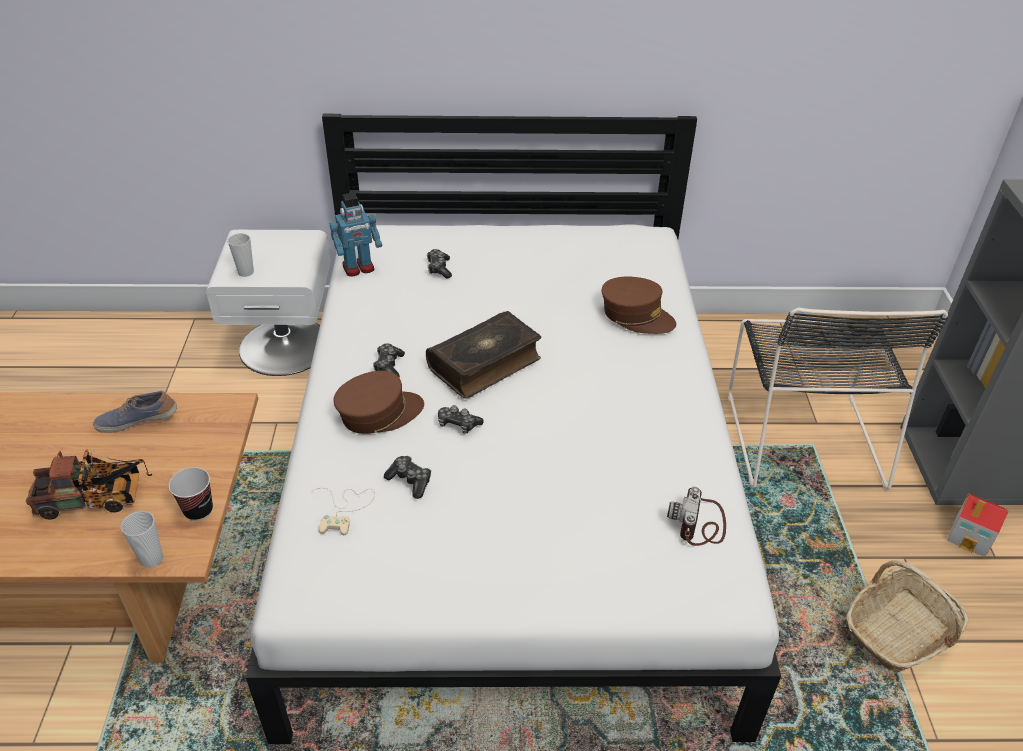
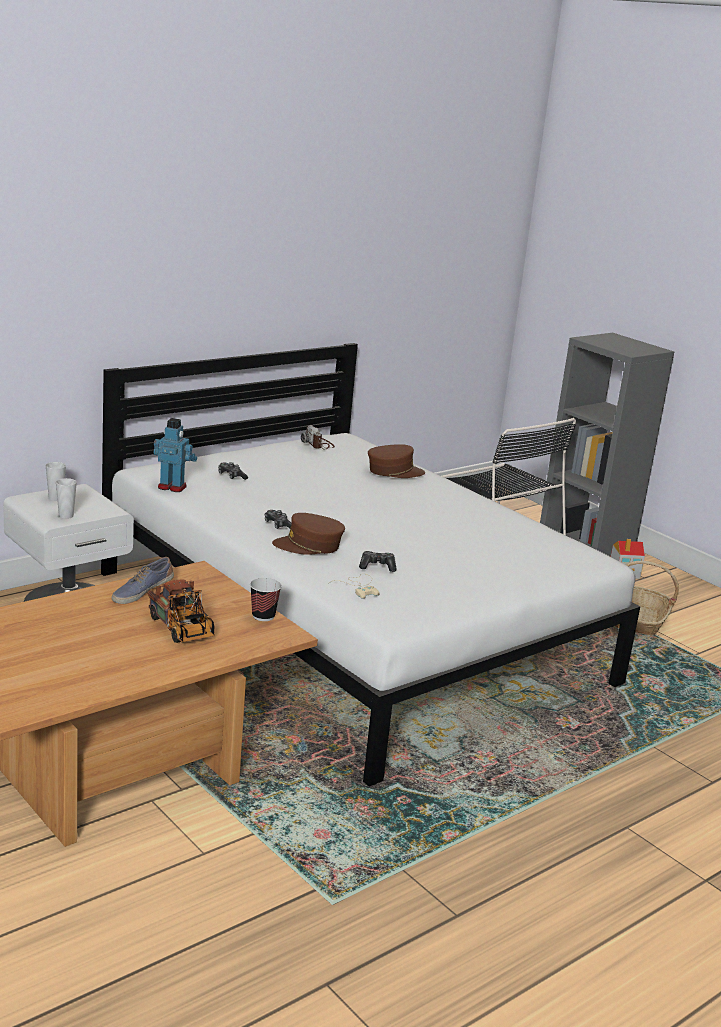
camera: 40 degrees left, 20 degrees down
(97, 499) = (182, 631): toy truck -> toy truck turned 105 degrees clockwise
(152, 559) = (271, 642): cup -> cup (55, 498)
(358, 268) = (172, 487): toy robot -> toy robot turned 105 degrees counterclockwise
(379, 413) = (309, 546): brown cap -> brown cap turned 120 degrees counterclockwise
(458, 424) = (365, 539): game controller -> none
(485, 364) = (339, 510): book -> none
(699, 524) = (551, 542): camera -> camera (318, 444)

